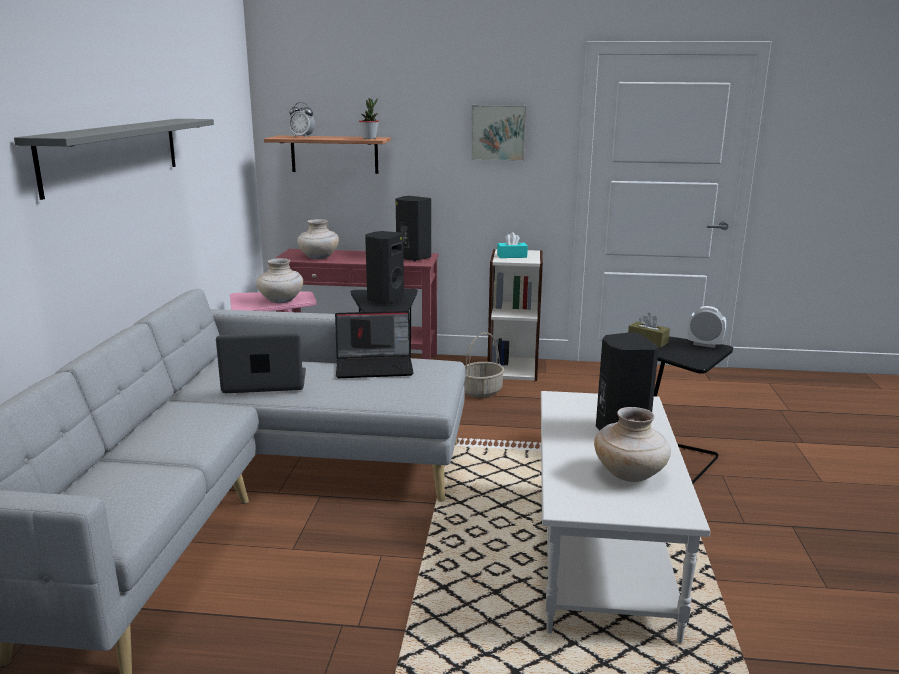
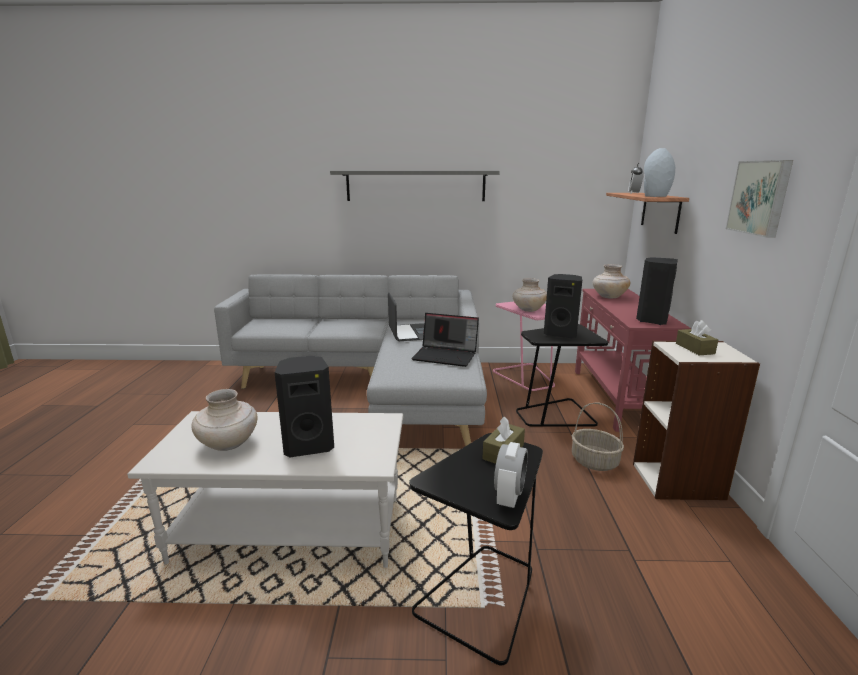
camera: 85 degrees right, 0 degrees up
(369, 138) = (655, 196): potted plant -> grey vase
(375, 366) = (446, 356): laptop -> laptop turned 60 degrees counterclockwise
(512, 256) = (694, 348): turquoise tissue box -> brown tissue box

